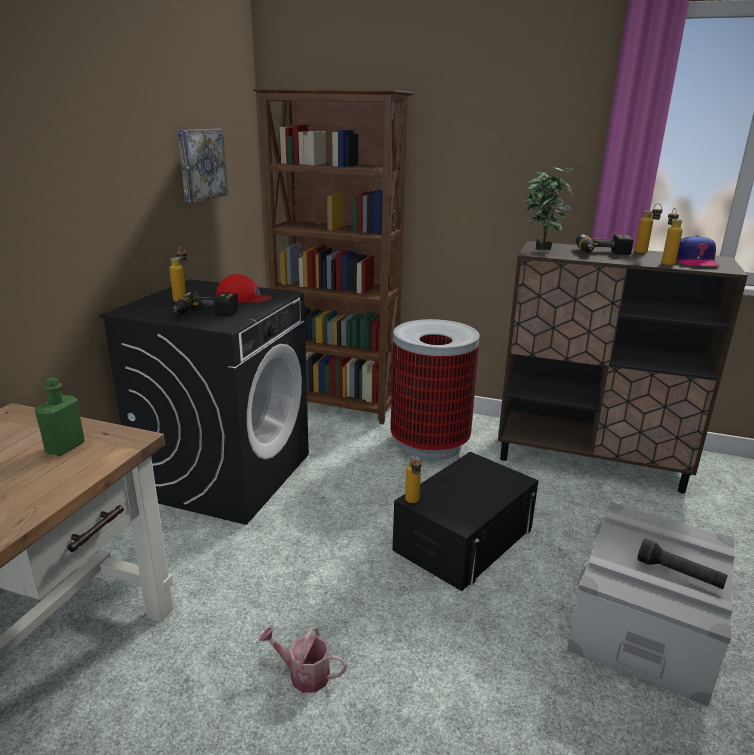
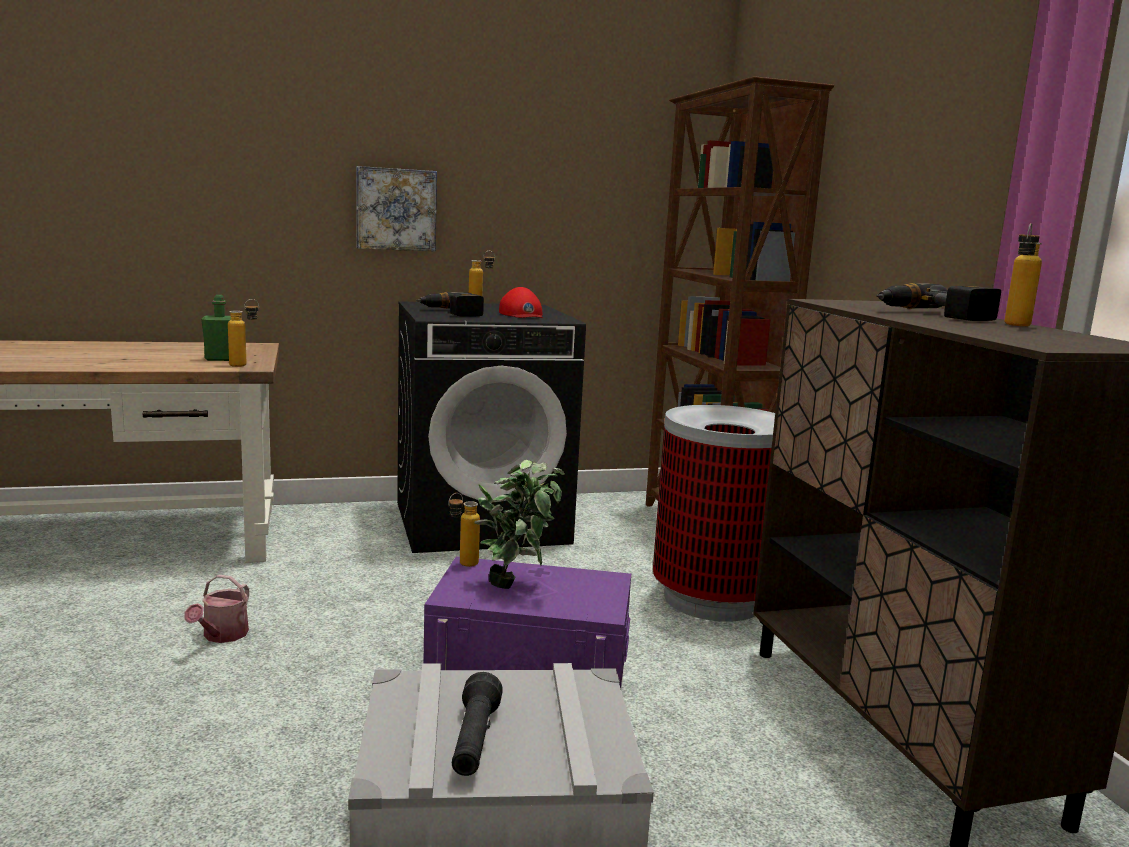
camera: 55 degrees right, 10 degrees down
(200, 164) = (594, 183): picture -> picture (396, 209)
(304, 674) = (222, 636): watering can -> watering can turned 150 degrees counterclockwise
(464, 538) = (530, 667): black storage box -> purple storage box
(541, 249) = (861, 302): potted plant -> potted plant (516, 584)
(666, 262) = (976, 329): bottle -> bottle (245, 365)
(695, 261) = (1051, 338): cap -> none

